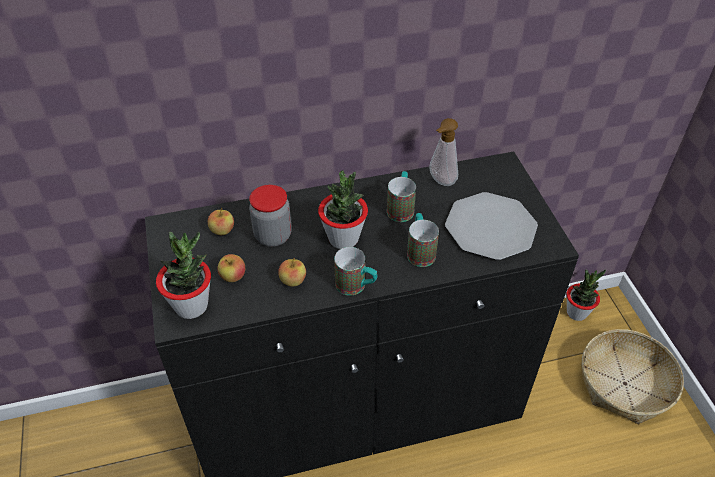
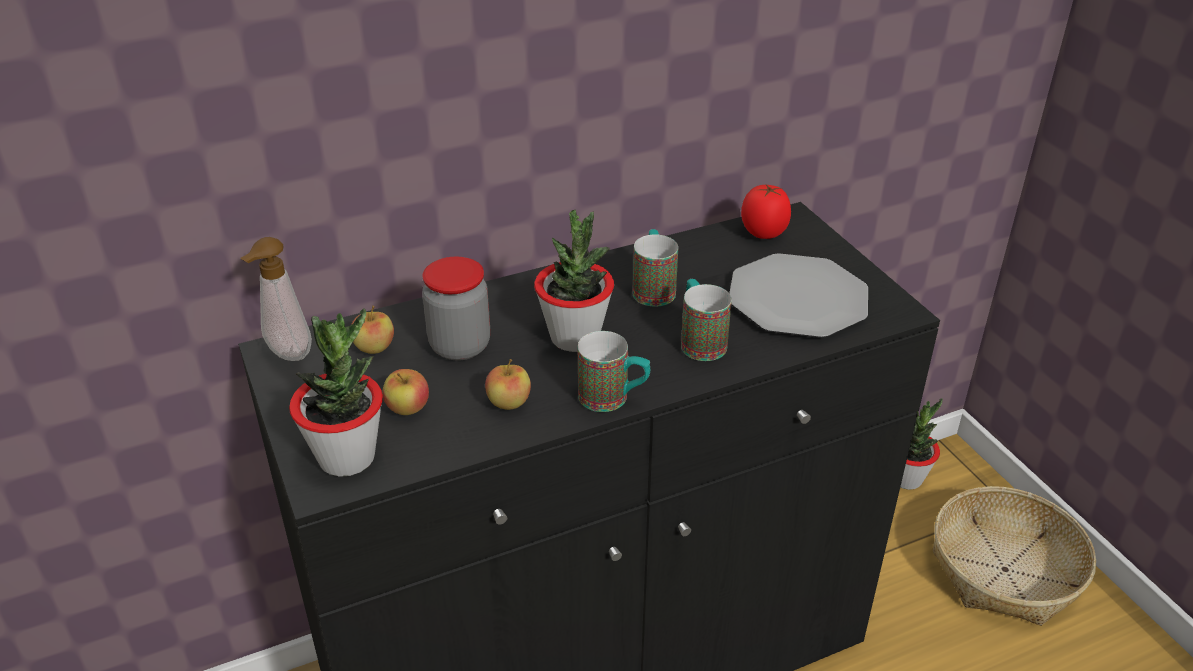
camera: 10 degrees left, 10 degrees down
(440, 181) = (704, 249): soap dispenser -> soap dispenser (286, 355)
(482, 173) = (763, 232): none -> tomato

